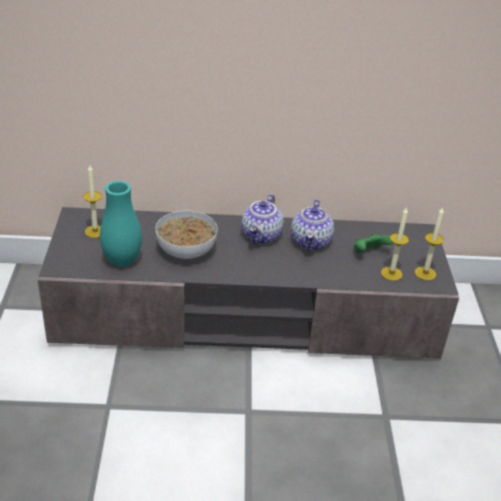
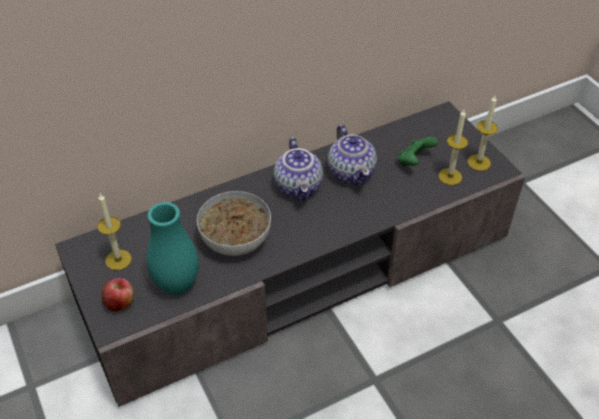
camera: 25 degrees left, 10 degrees up
(75, 256) = (120, 302): none -> apple

